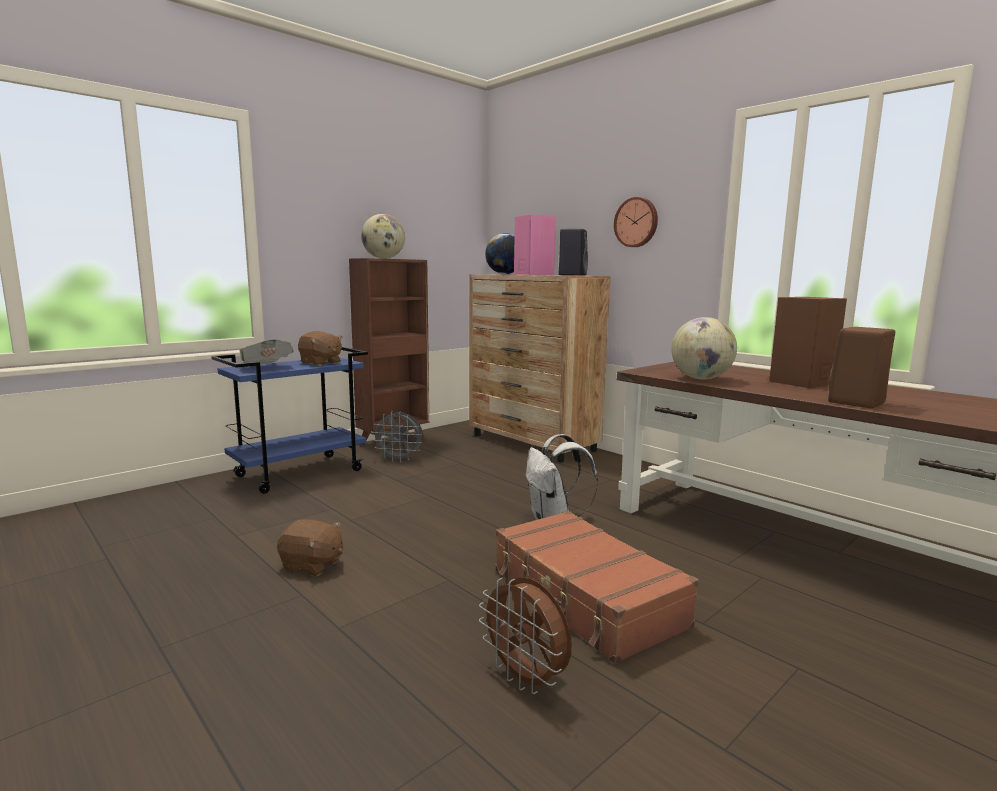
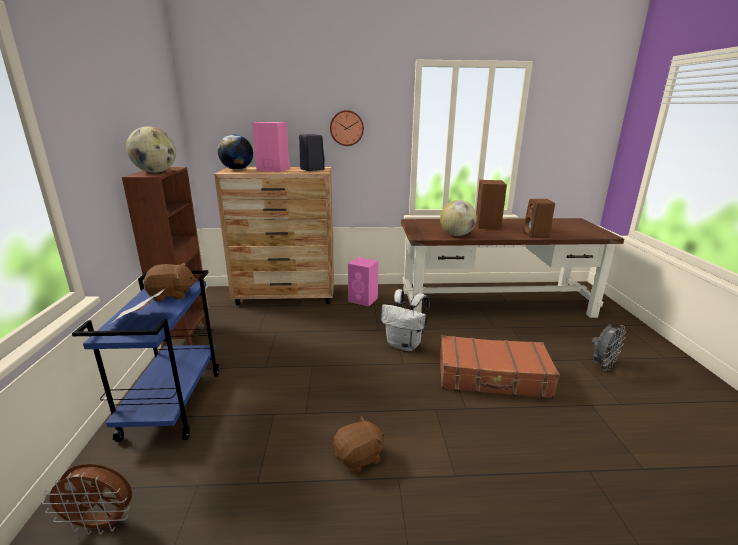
camera: 50 degrees left, 10 degrees up
(399, 460) = (228, 350): grey fan -> grey fan (602, 365)
(526, 679) = (550, 429): brown fan -> brown fan (101, 523)
(606, 472) = (363, 300): none -> pink speaker

